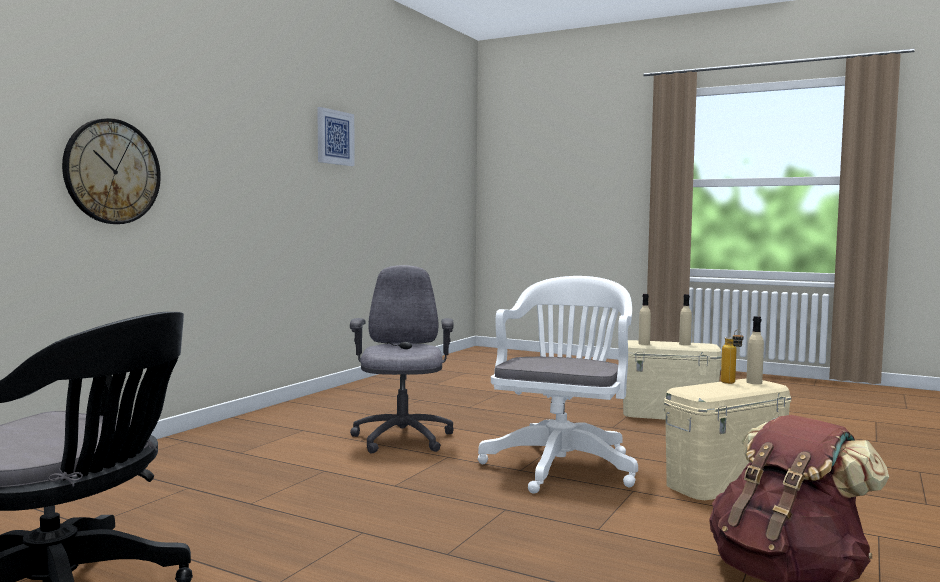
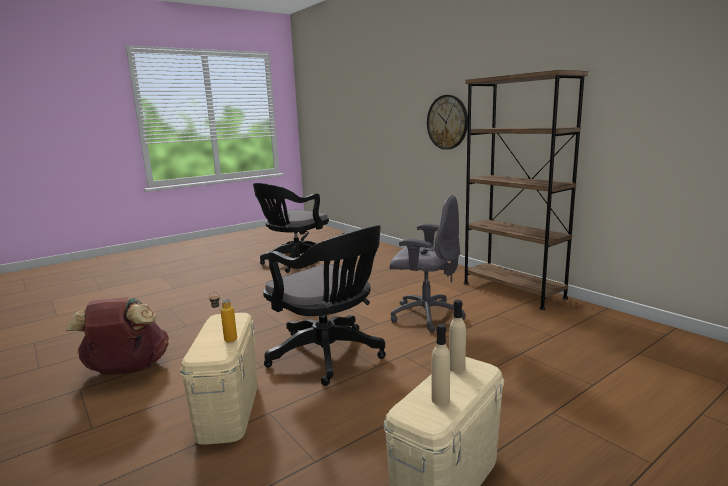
camera: 115 degrees right, 10 degrees up
(288, 413) = (513, 290): none -> brown bookcase
(335, 137) = (638, 64): picture -> none
(562, 465) = (329, 356): white office chair -> black office chair
(754, 382) = (214, 351): beige bottle -> none

